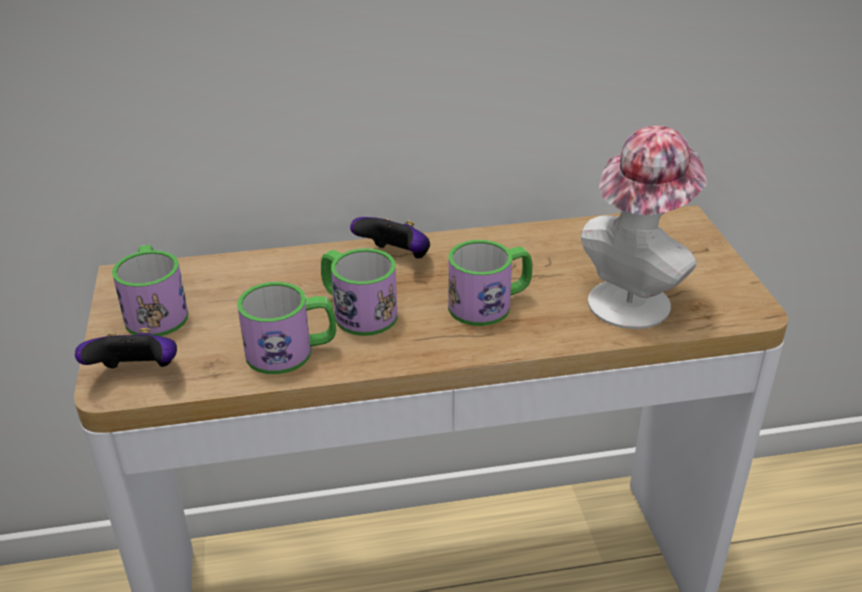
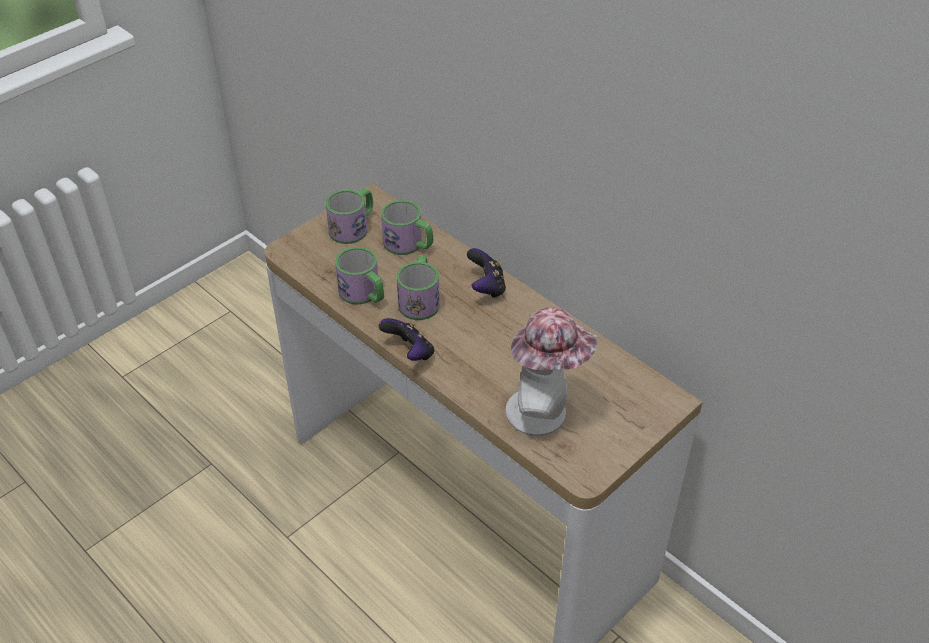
camera: 55 degrees right, 10 degrees up
(137, 374) = (301, 252): game controller -> game controller (410, 353)
(490, 304) = (477, 349): mug -> mug (409, 244)

